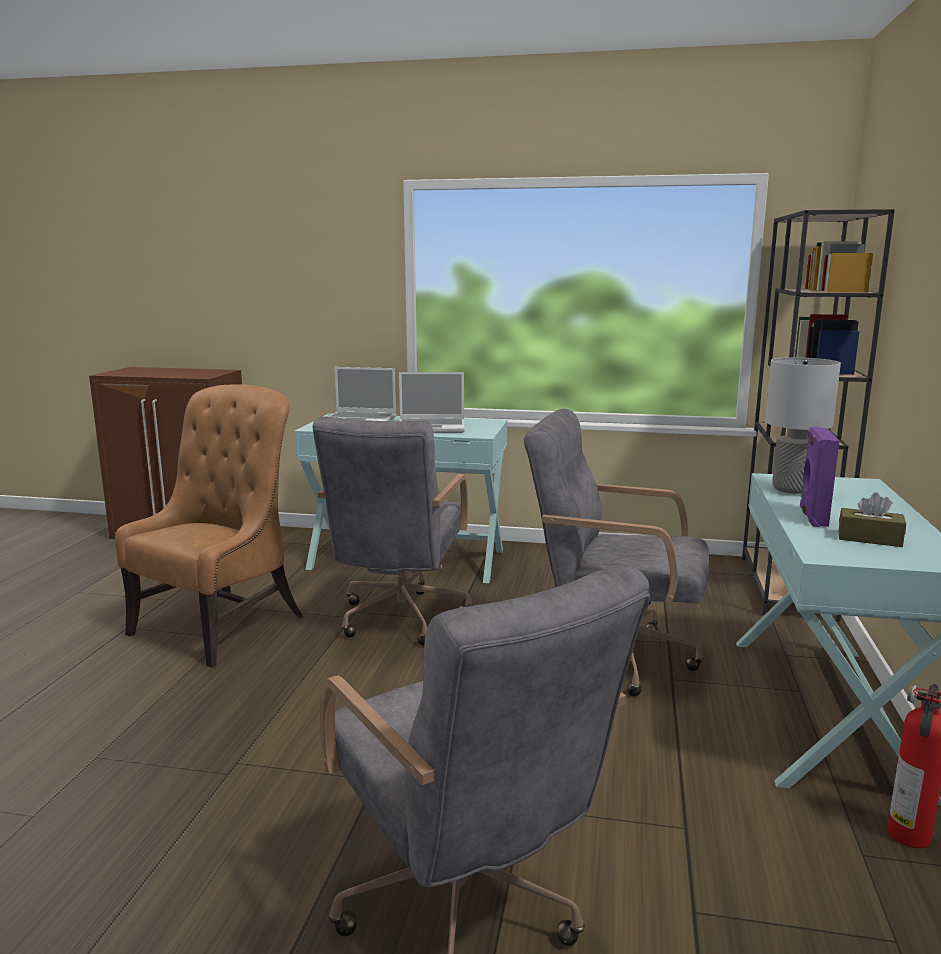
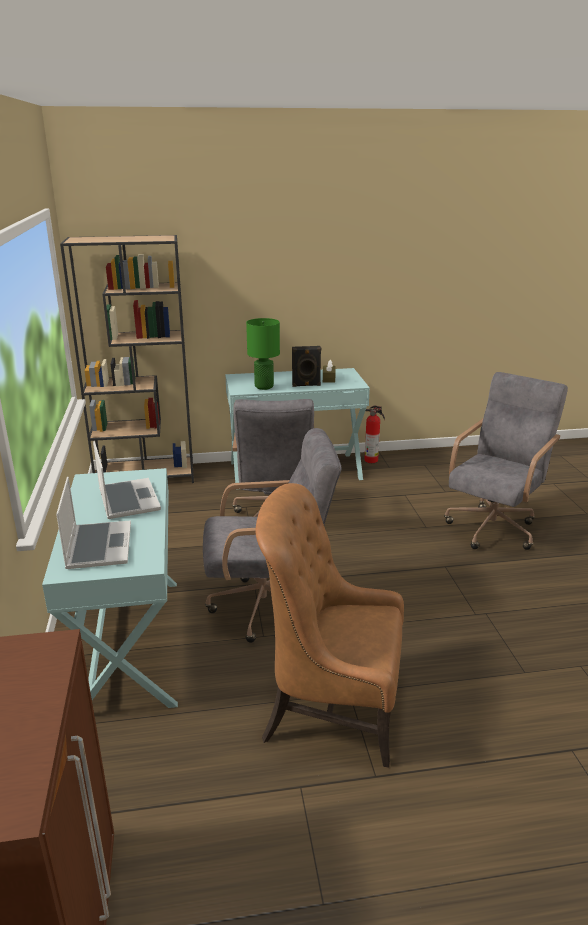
camera: 110 degrees left, 10 degrees up
(791, 491) = (264, 388): grey table lamp -> green table lamp
(812, 517) = (306, 385): purple speaker -> black speaker

